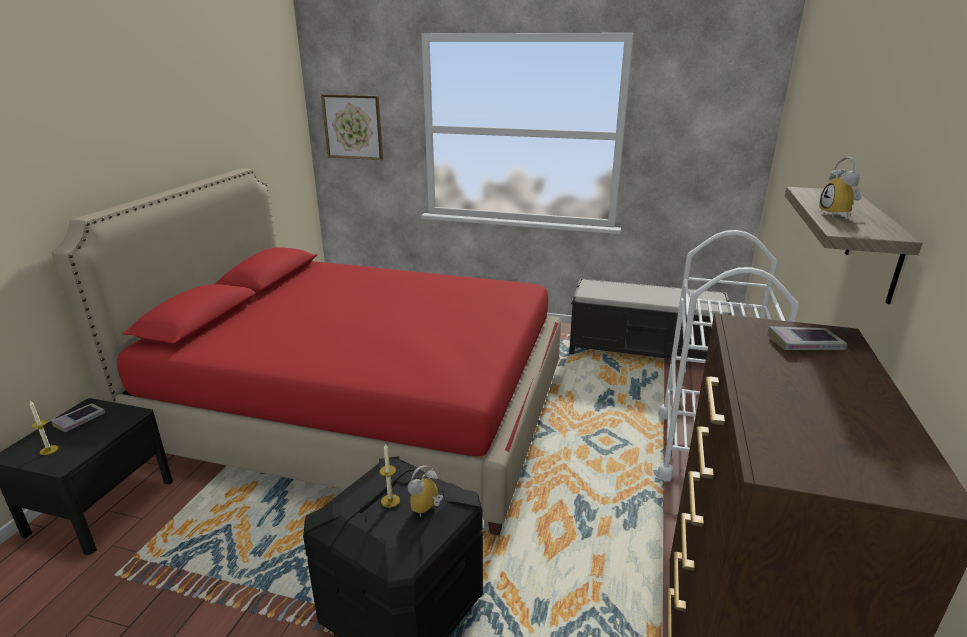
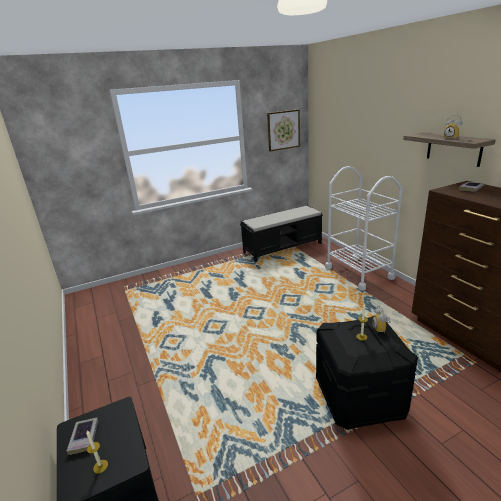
camera: 40 degrees left, 0 degrees up
(353, 127) = (64, 163): picture -> picture (283, 130)
(362, 413) = (200, 339): red bed -> none

